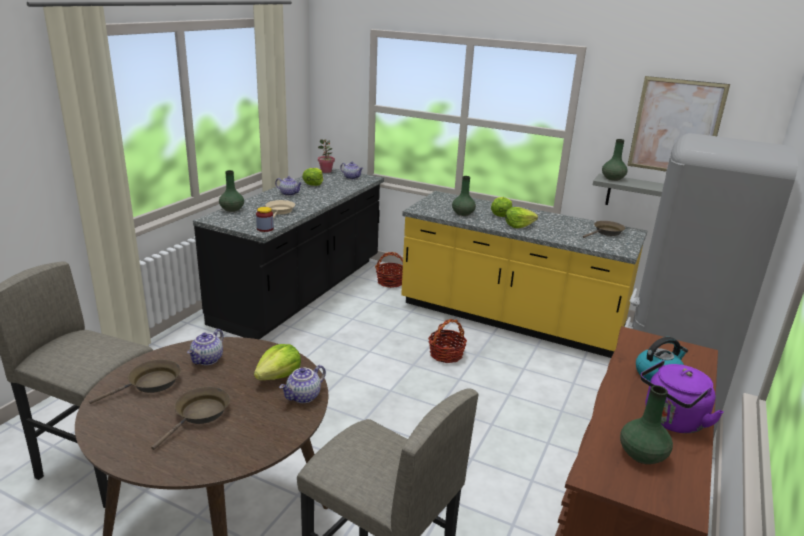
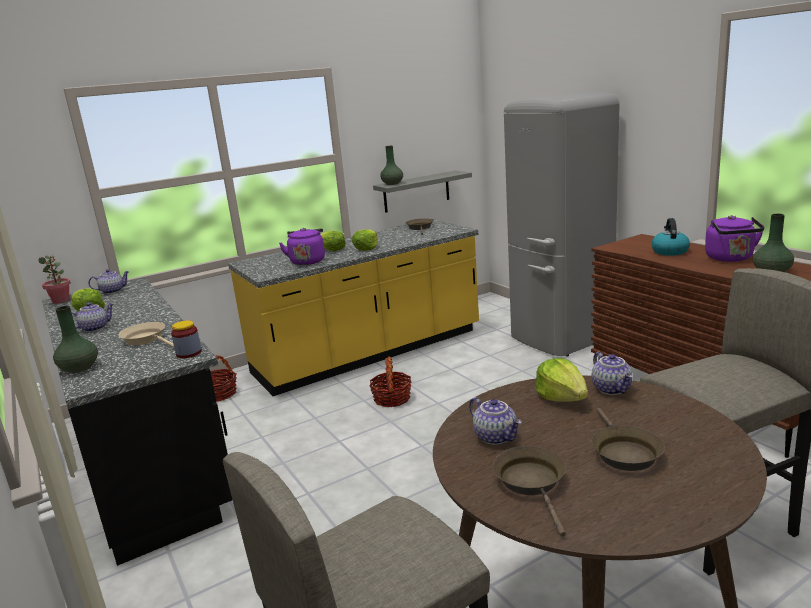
camera: 55 degrees left, 5 degrees down
(200, 414) = (623, 452): brown frying pan -> brown frying pan turned 150 degrees counterclockwise
(463, 213) = (307, 261): green vase -> purple kettle
(676, 126) = (417, 124): picture -> none

